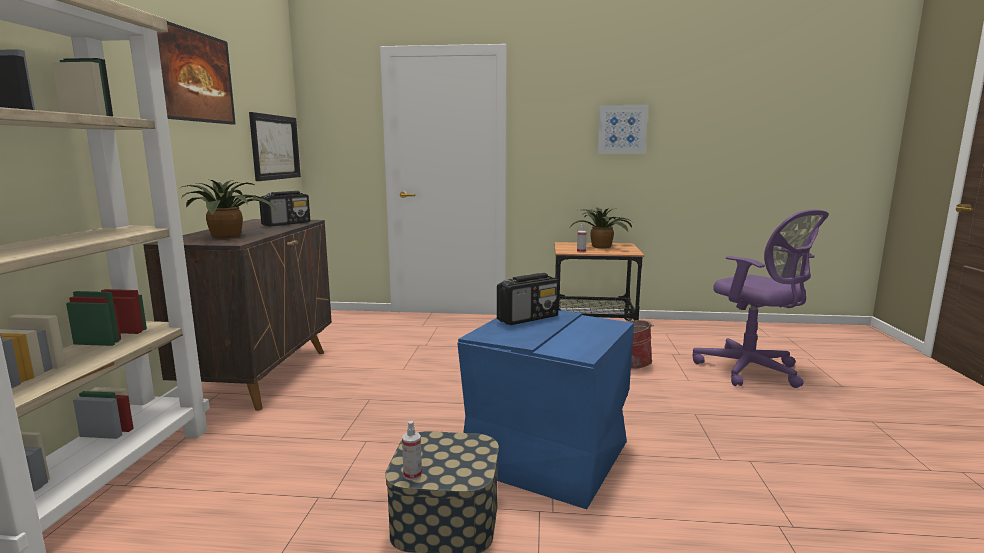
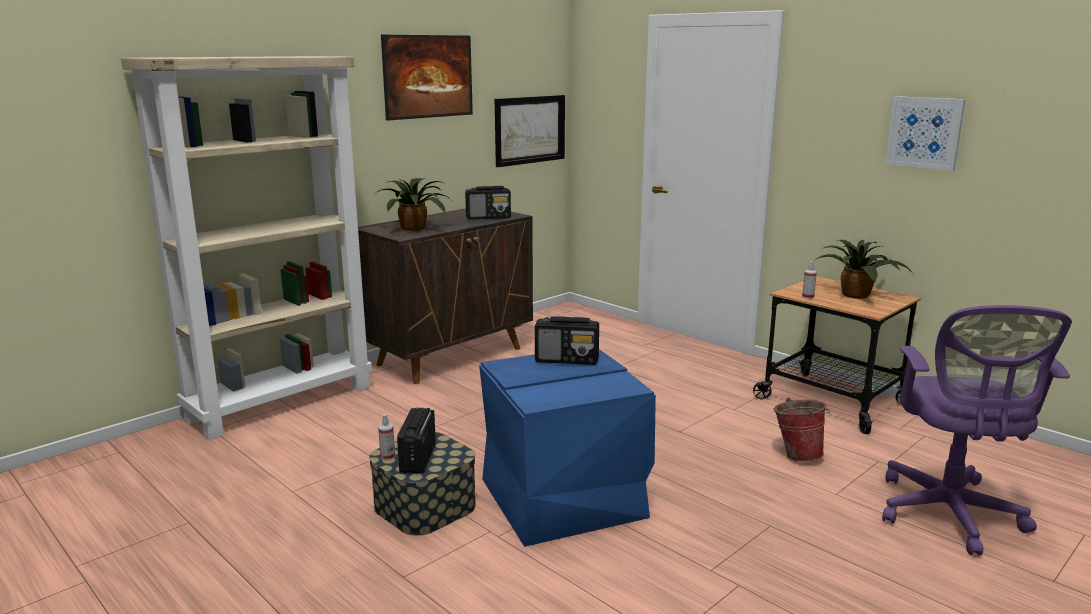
camera: 40 degrees right, 5 degrees up
(447, 463) = (417, 459): none -> radio

